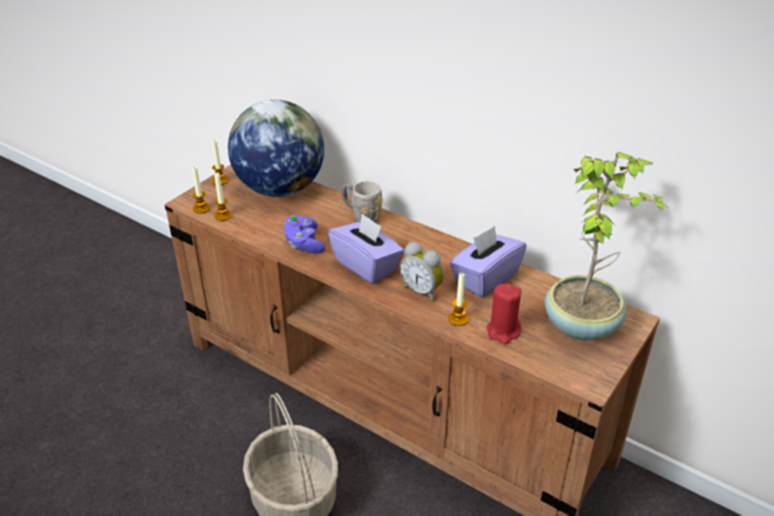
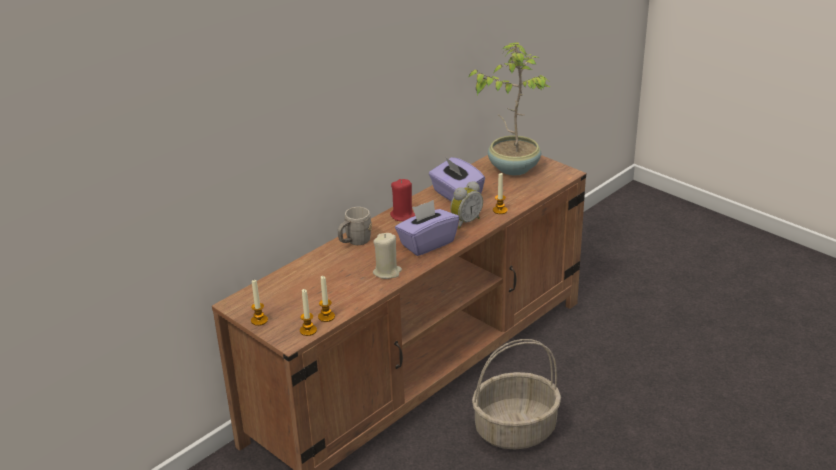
camera: 80 degrees left, 5 degrees down
(280, 189) = (291, 284): globe -> none
(304, 243) = (387, 272): purple game controller -> beige candle
(503, 331) = (516, 195): red candle -> red candle (403, 216)

